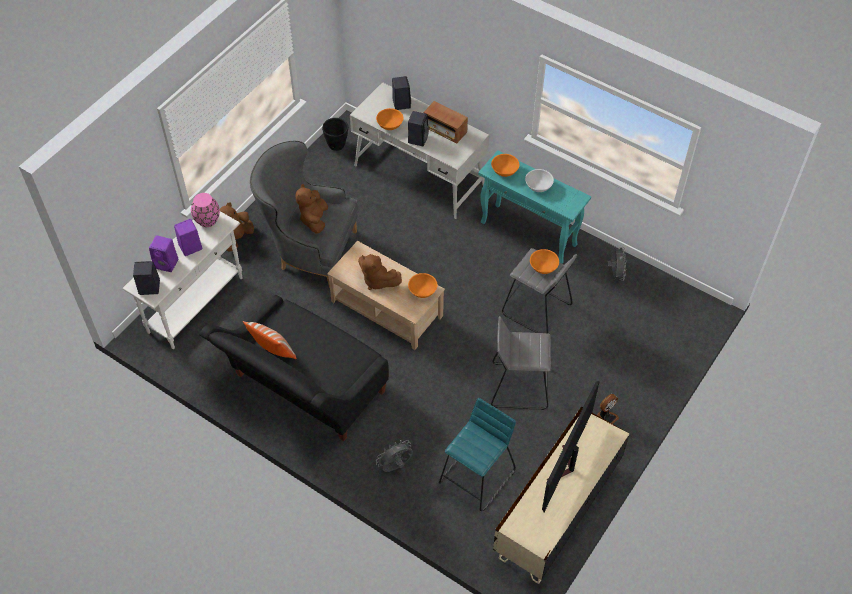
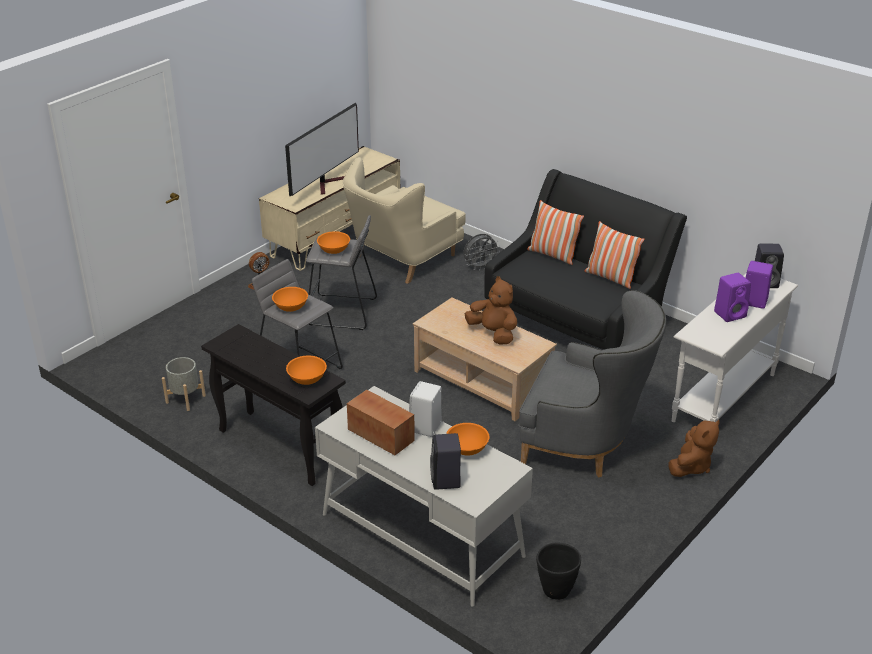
camera: 175 degrees left, 20 degrees down
(207, 220) = (717, 338): pink vase -> none
(314, 219) = (578, 385): brown plush toy -> none
(324, 382) = (552, 255): none -> pillow
(418, 138) = (425, 427): black speaker -> white speaker
(423, 291) = (439, 322): orange bowl -> orange bowl (333, 250)
(477, 477) = (402, 257): turquoise stool -> beige armchair
(529, 234) = (278, 447): turquoise console table -> black console table
(538, 186) = (267, 360): white bowl -> none
(615, 273) = (185, 399): grey fan -> grey planter

